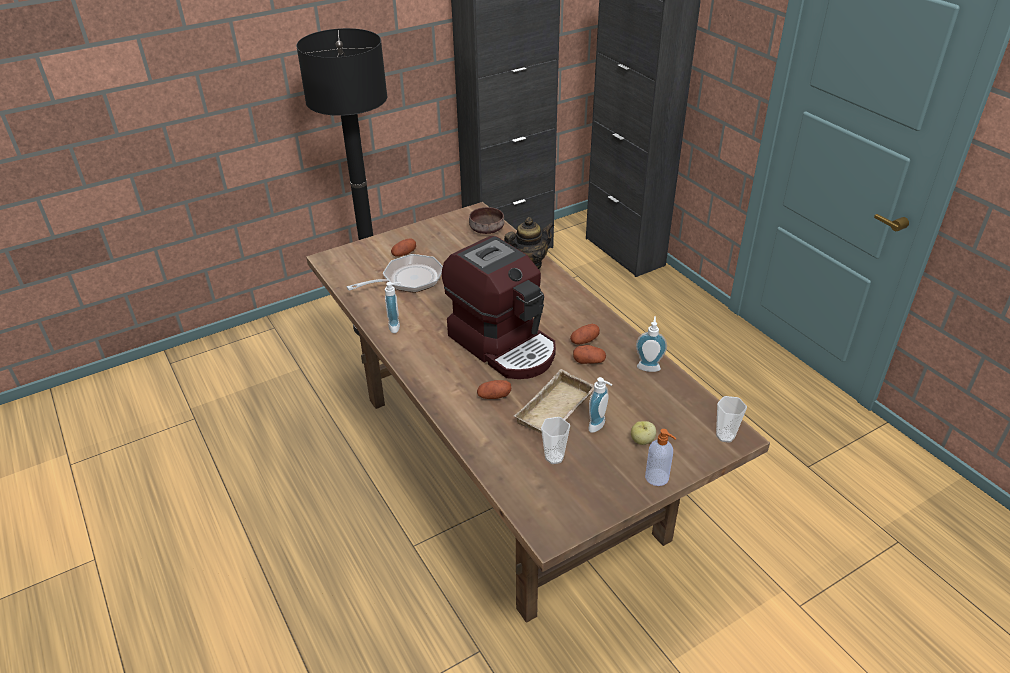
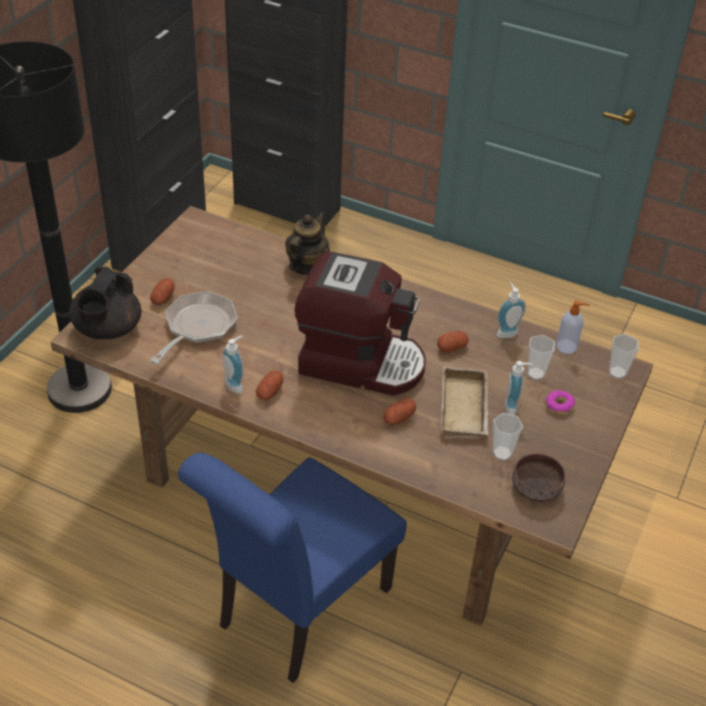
camera: 35 degrees left, 5 degrees up
(348, 261) = (107, 330): none -> black teapot
(393, 539) = (297, 612): none -> blue chair
(487, 229) = (226, 238): brown bowl -> brown bowl (535, 486)
(584, 340) = (430, 328): potato -> potato (270, 392)
(642, 441) = (559, 406): apple -> donut
(645, 407) = (535, 374): none -> cup
(657, 478) = (597, 433): soap dispenser -> soap dispenser (567, 346)

